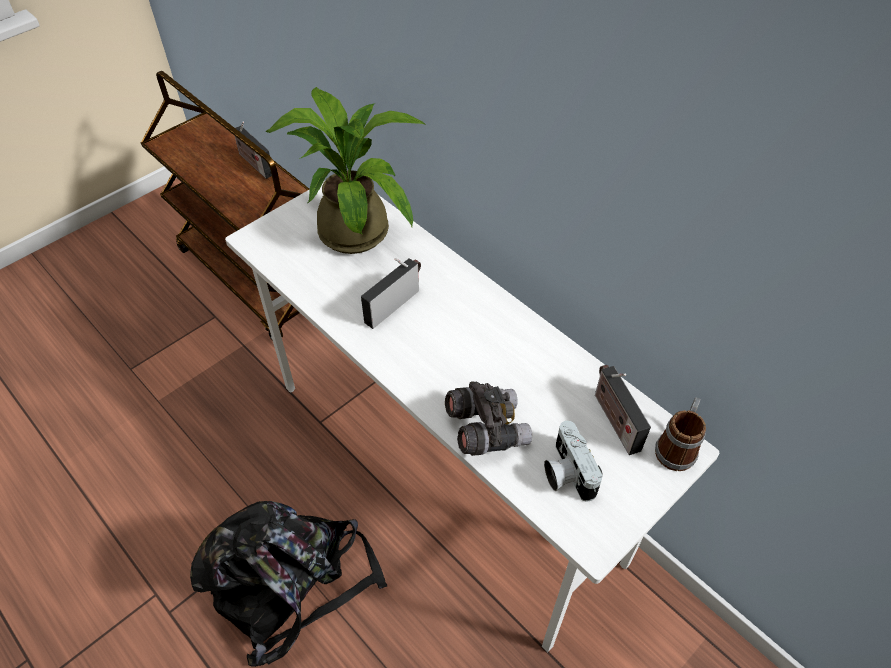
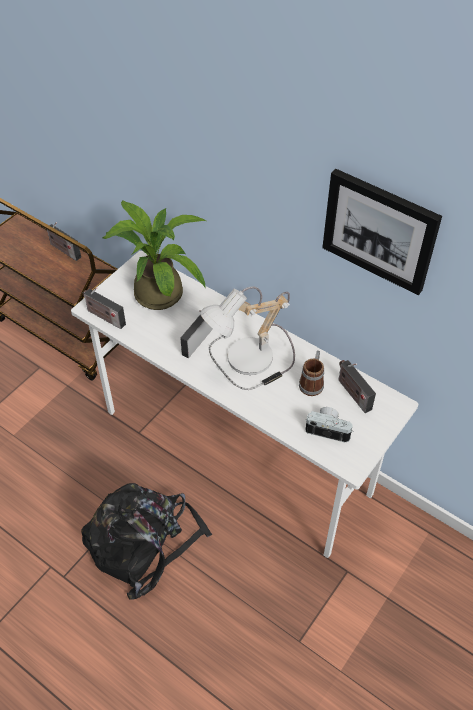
camera: 10 degrees left, 0 degrees up
(268, 253) = (104, 317): none -> radio
(463, 346) = (250, 361): none -> table lamp
(486, 429) = (275, 410): grey binoculars -> none
(566, 472) = (328, 429): camera -> camera turned 135 degrees clockwise
(677, 446) = (393, 404): mug -> mug (312, 382)
(696, 146) = (380, 230): none -> picture

